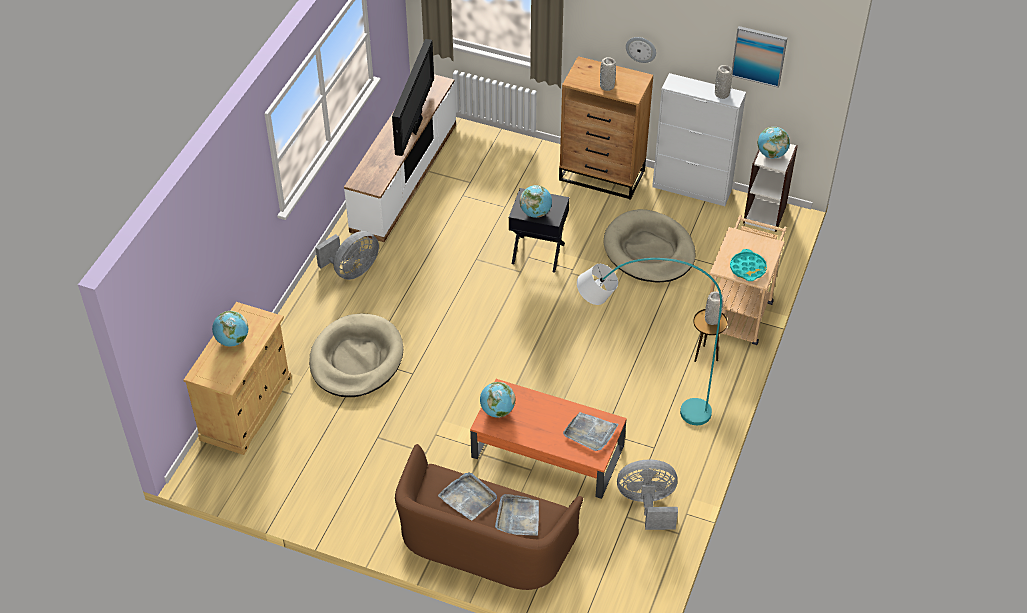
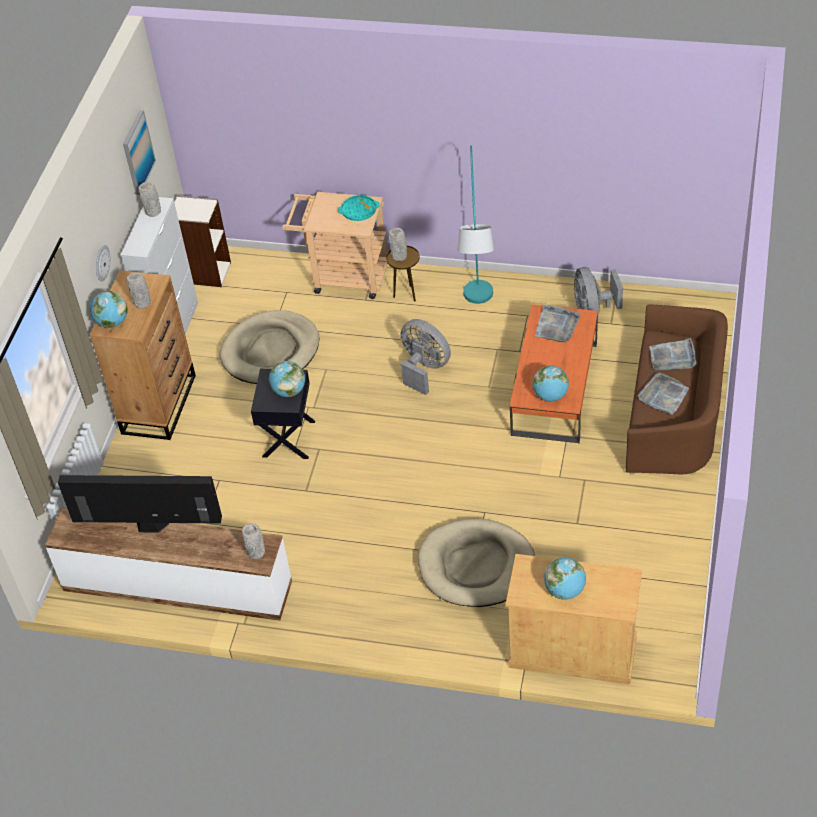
camera: 95 degrees left, 0 degrees up
(352, 270) = (343, 602): grey fan -> grey fan (424, 368)
(368, 181) = (256, 552): none -> grey vase
(771, 154) = (192, 211): globe -> globe (112, 322)

